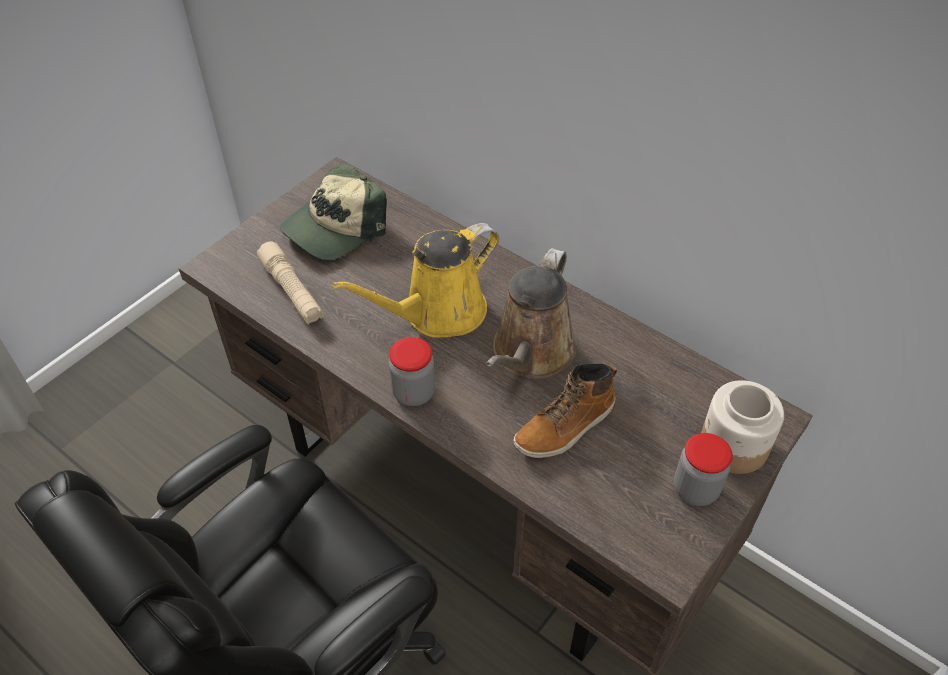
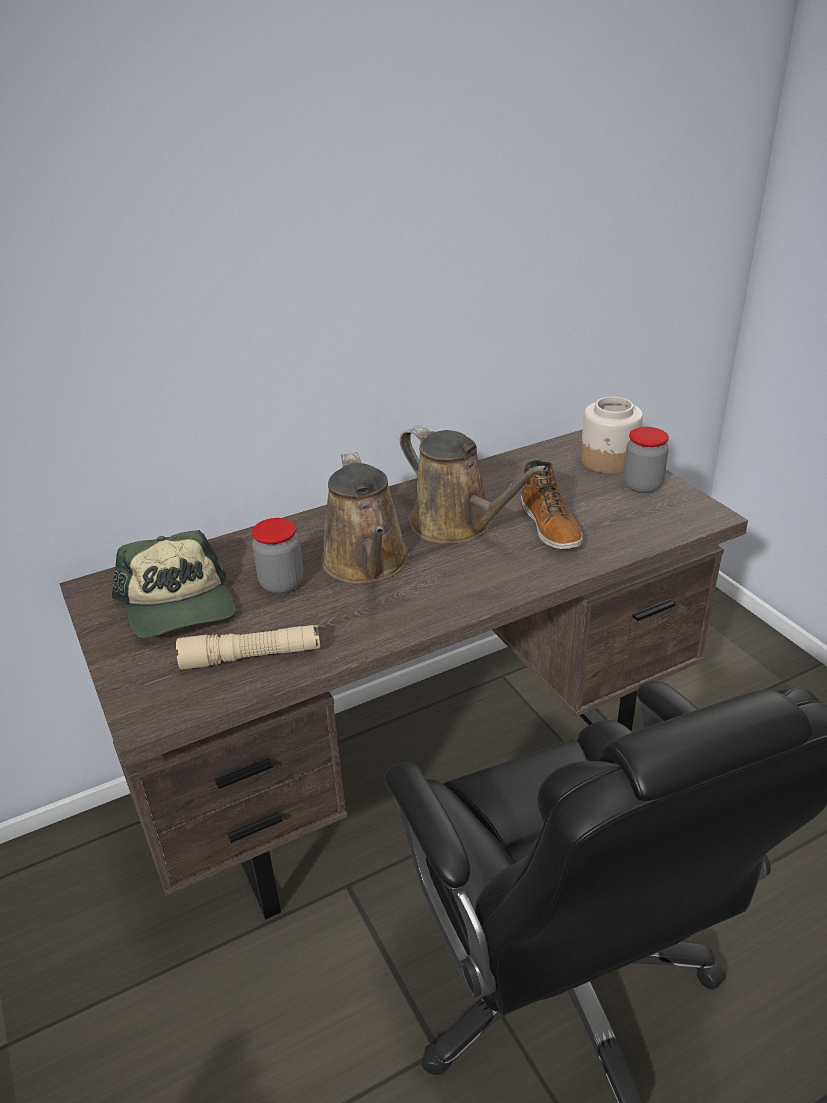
camera: 65 degrees left, 15 degrees down
(413, 392) = (460, 600): jar -> jar (281, 583)
(437, 313) = (367, 564): yellow watering can -> brown watering can

